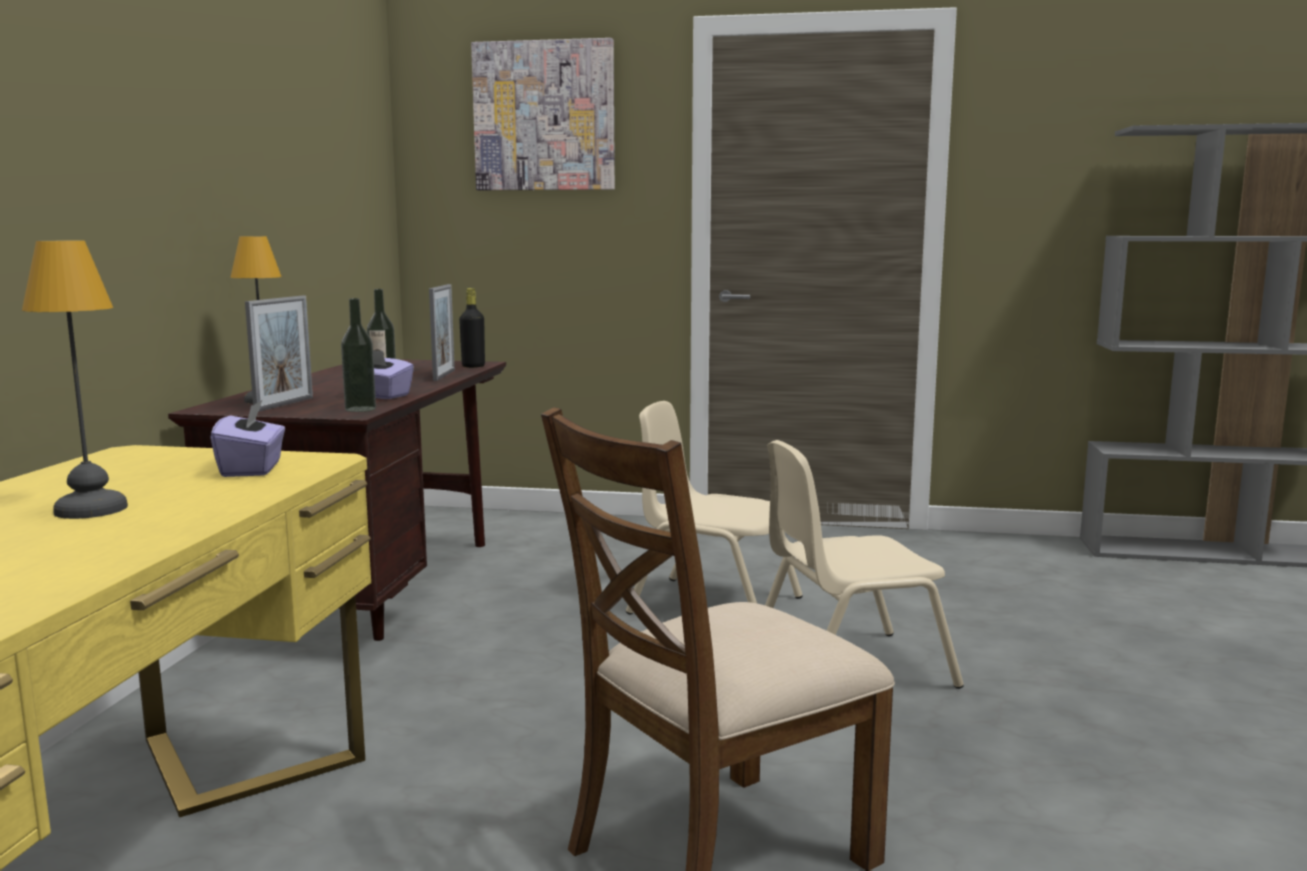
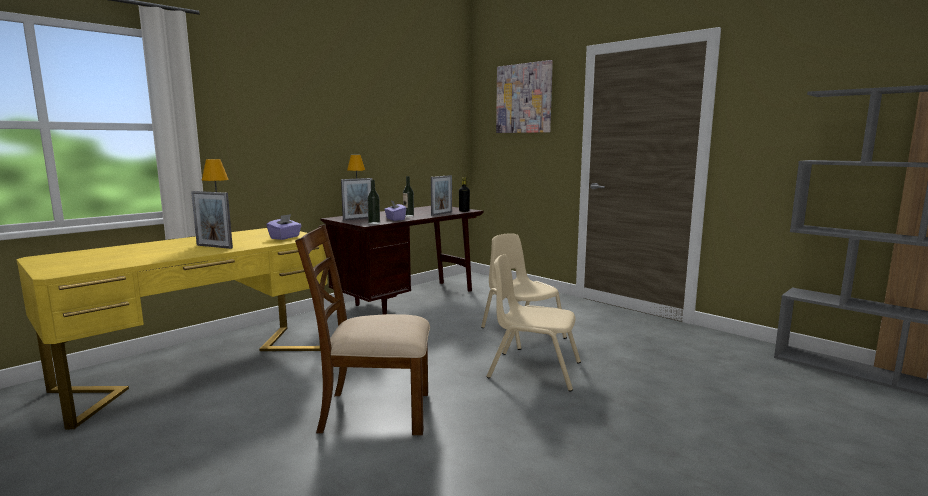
camera: 35 degrees right, 0 degrees up
(113, 523) = (214, 246): none -> picture frame

